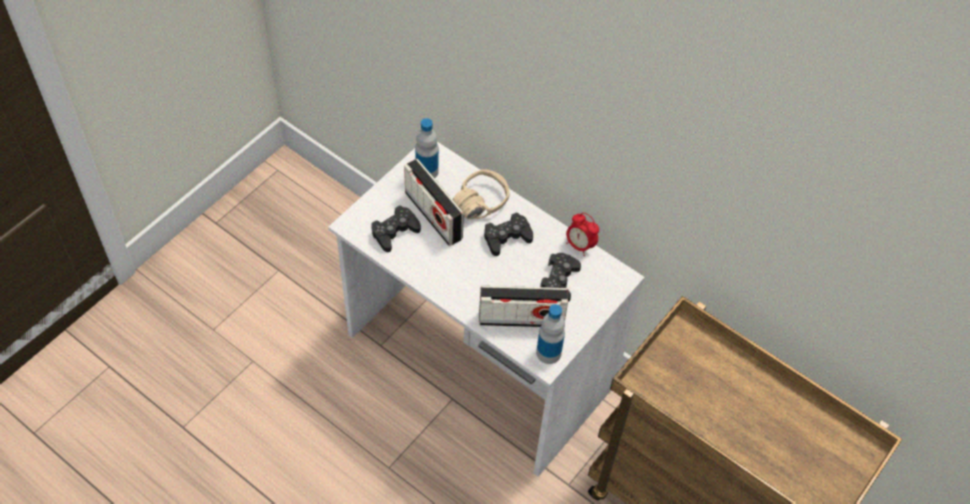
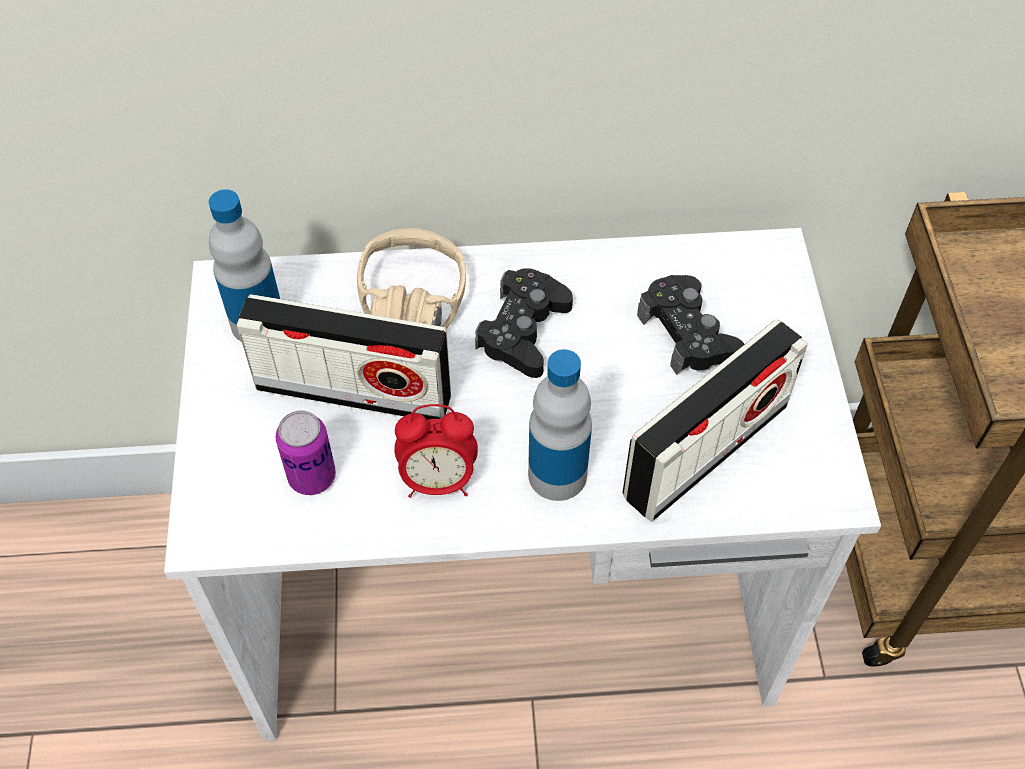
camera: 40 degrees left, 0 degrees up
(395, 232) = (312, 477): black game controller -> can
(548, 353) = (814, 471): bottle -> bottle (557, 475)
(580, 245) = (652, 254): alarm clock -> alarm clock (438, 481)

